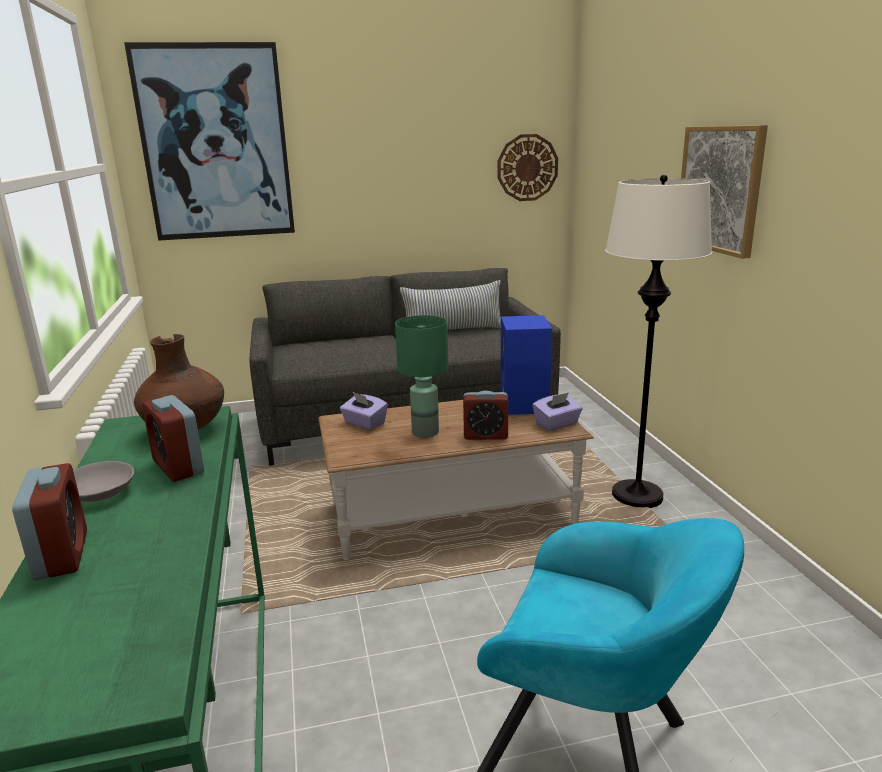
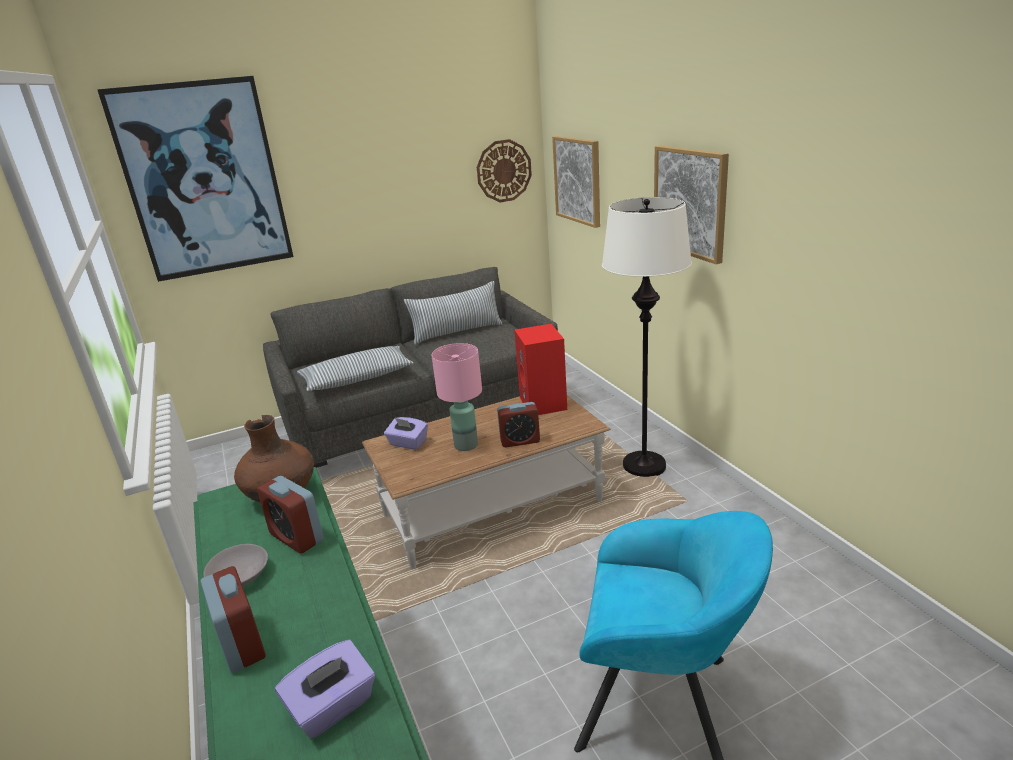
camera: 10 degrees left, 5 degrees up
(335, 359) = (357, 378): none -> pillow
(424, 432) = (465, 445): green table lamp -> pink table lamp
(525, 405) = (544, 404): blue speaker -> red speaker
(557, 424) = (577, 420): purple tissue box -> purple tissue box (333, 707)
(604, 178) = (578, 180): none -> picture

